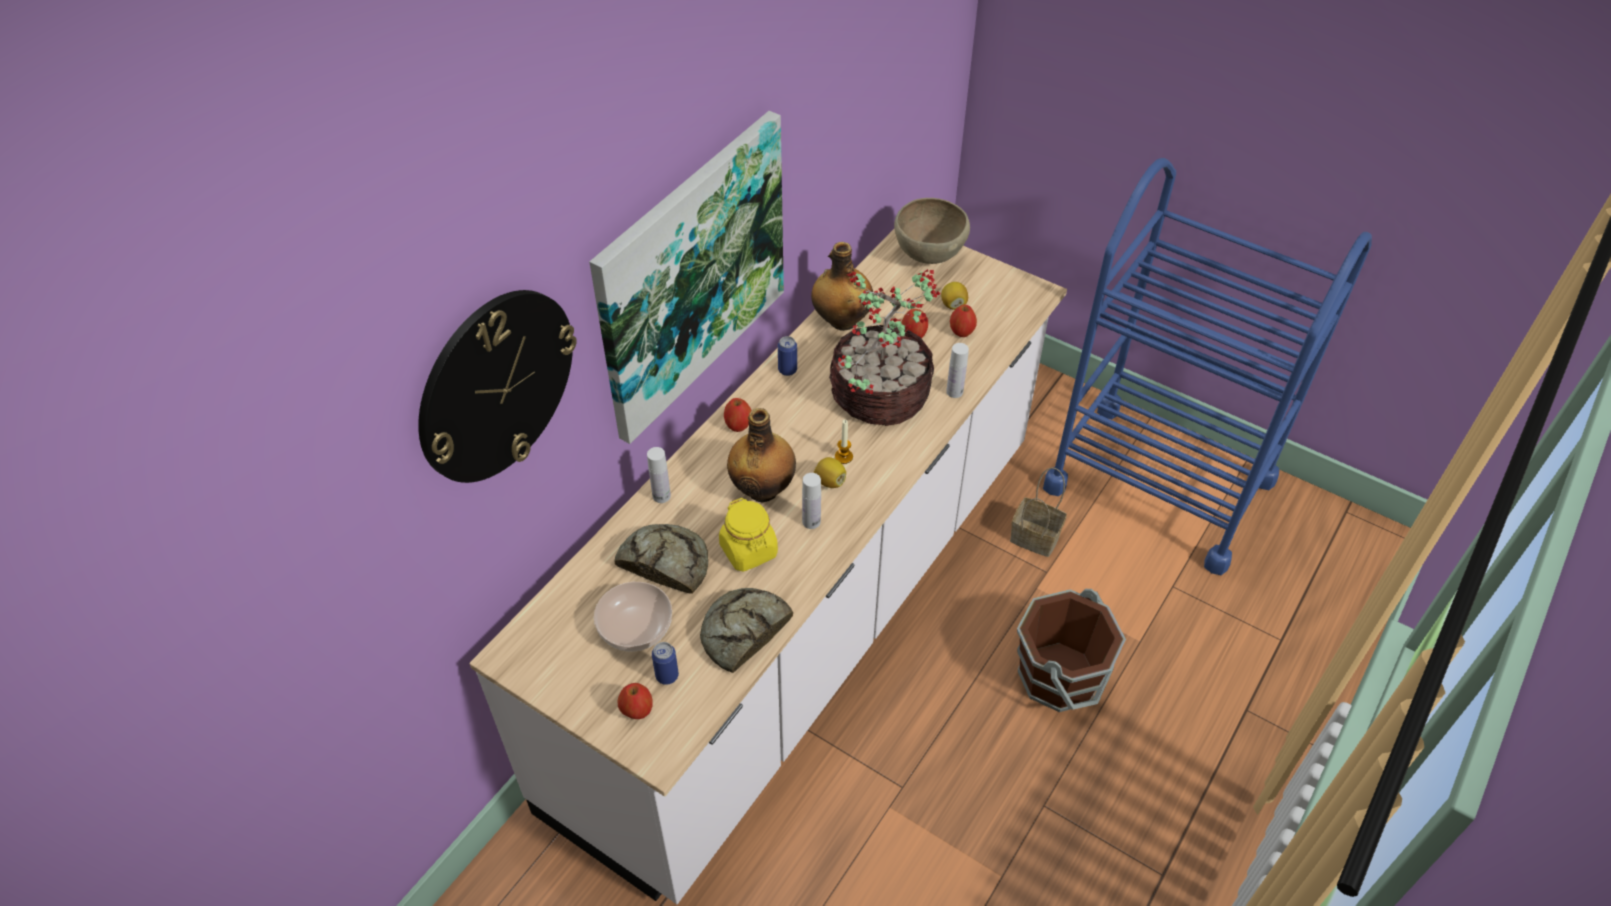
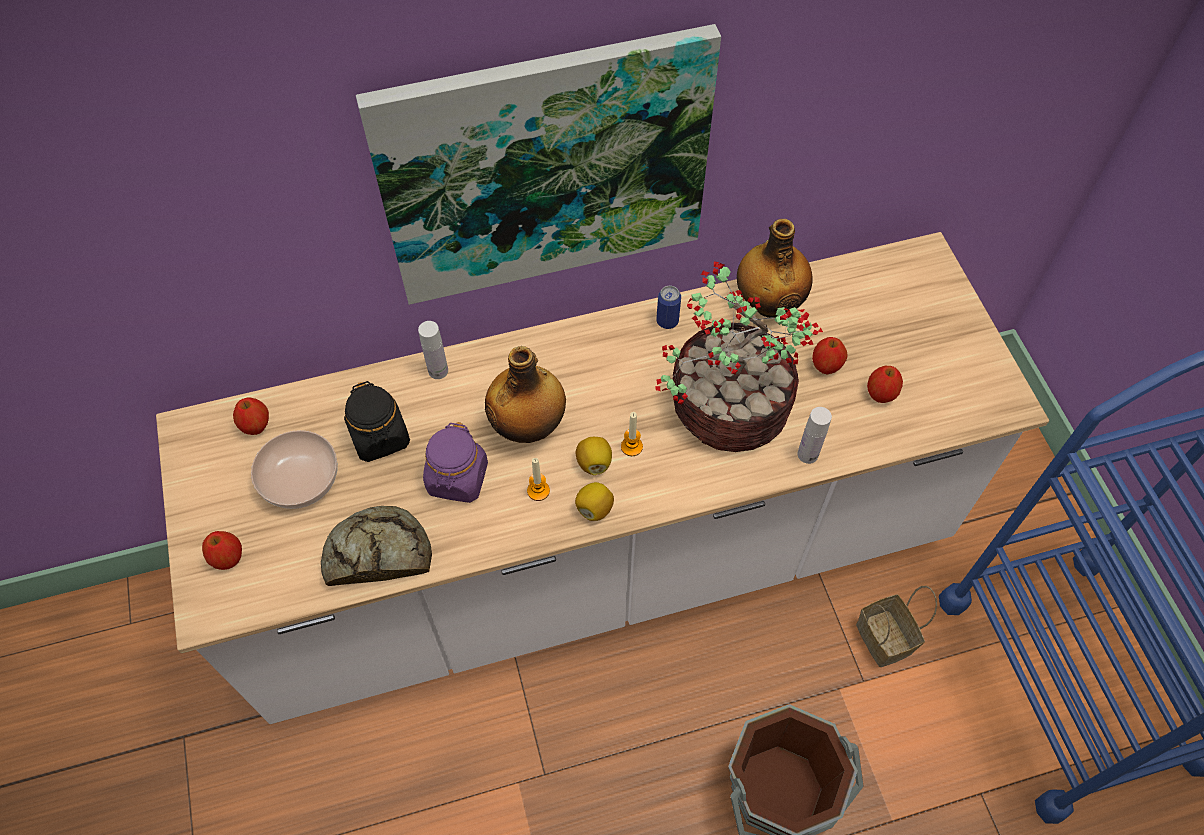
camera: 40 degrees right, 10 degrees up
(496, 385) = (196, 175): wall clock -> none
(665, 562) = (380, 437): bread -> black jar
(667, 676) = (280, 545): can -> none
(738, 425) = (568, 347): apple -> apple (256, 426)
(749, 551) = (457, 478): yellow jar -> purple jar
(811, 521) = (538, 491): white bottle -> candle
(928, 255) = (929, 288): brown bowl -> none
(953, 304) = (901, 358): lemon -> lemon (594, 508)

